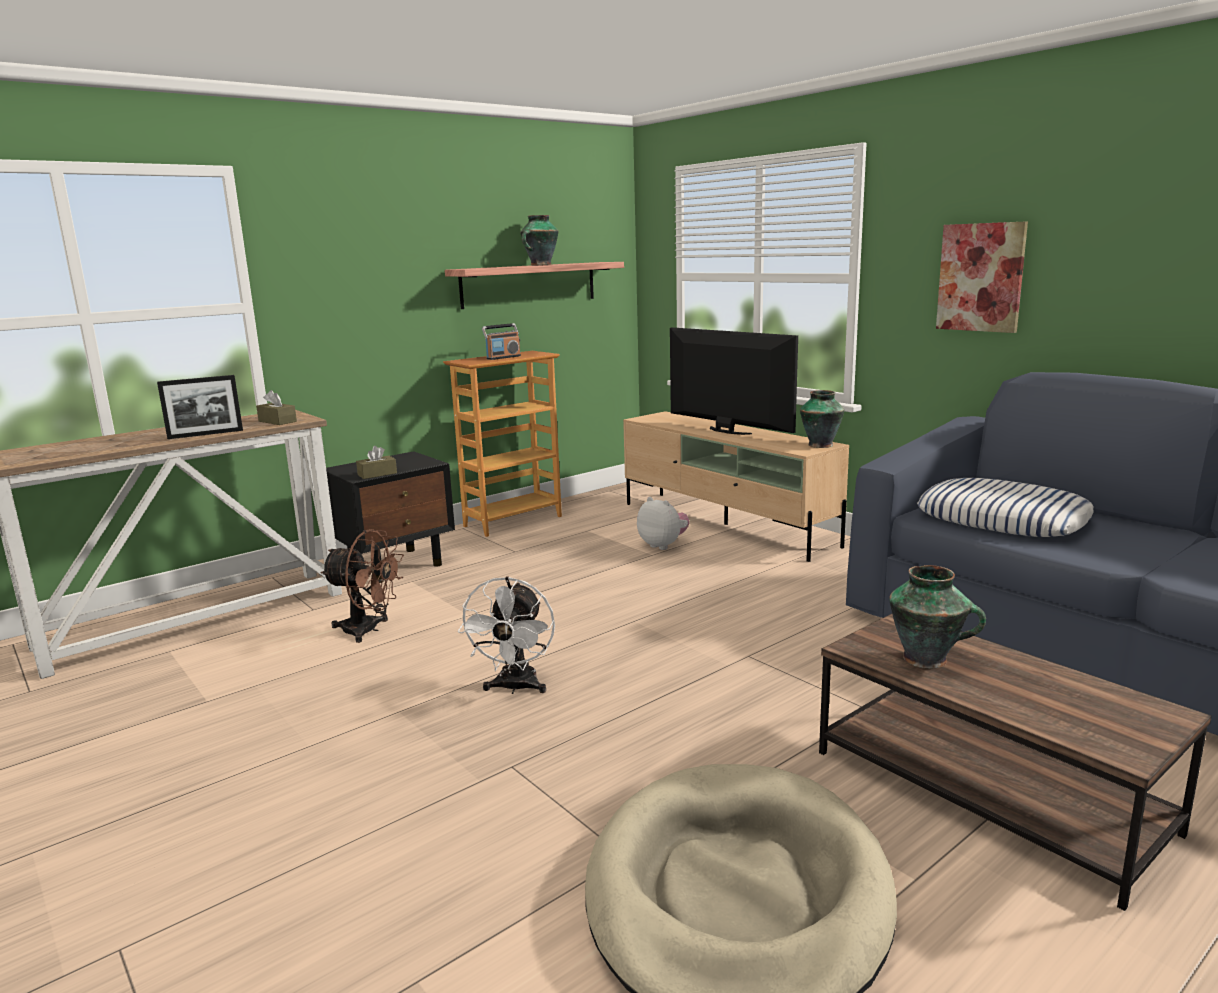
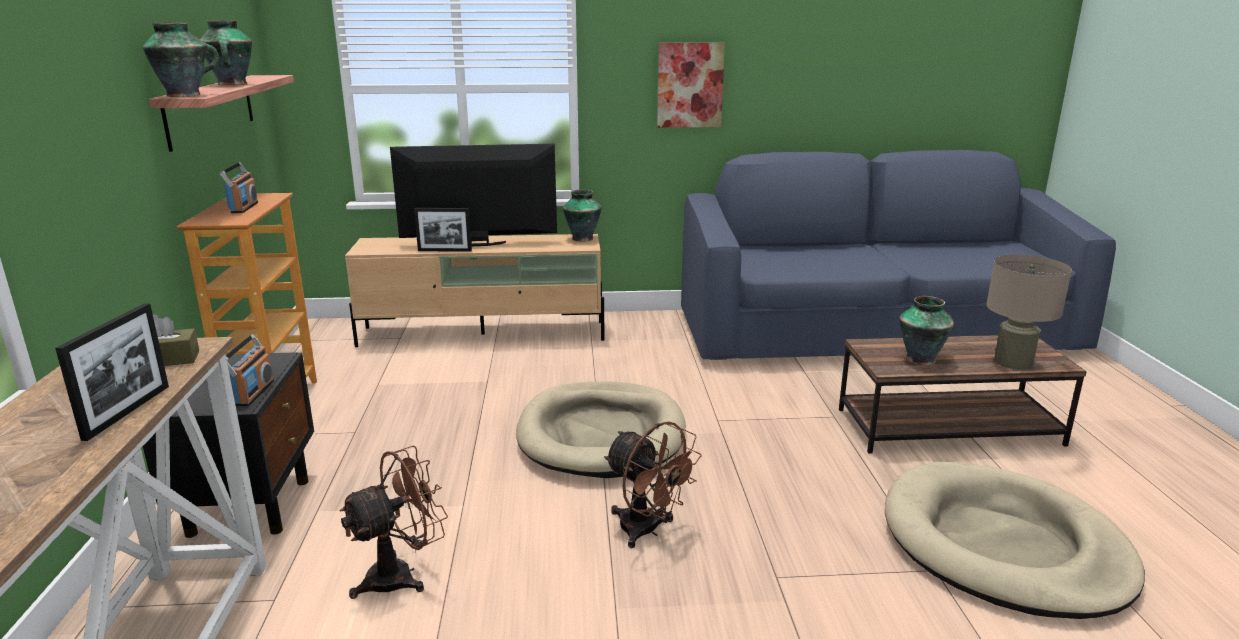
camera: 55 degrees left, 5 degrees up
(377, 474) = (253, 393): brown tissue box -> radio
(468, 268) = (185, 95): none -> vase
(515, 688) = (647, 531): white fan -> brown fan
(637, 620) = (601, 435): none -> beige dog bed
(663, 545) = (477, 370): plush toy -> none
(689, 430) = (444, 250): none -> picture frame
(1003, 519) = (785, 263): pillow -> none
(1051, 717) = (1013, 362): none -> beige table lamp

